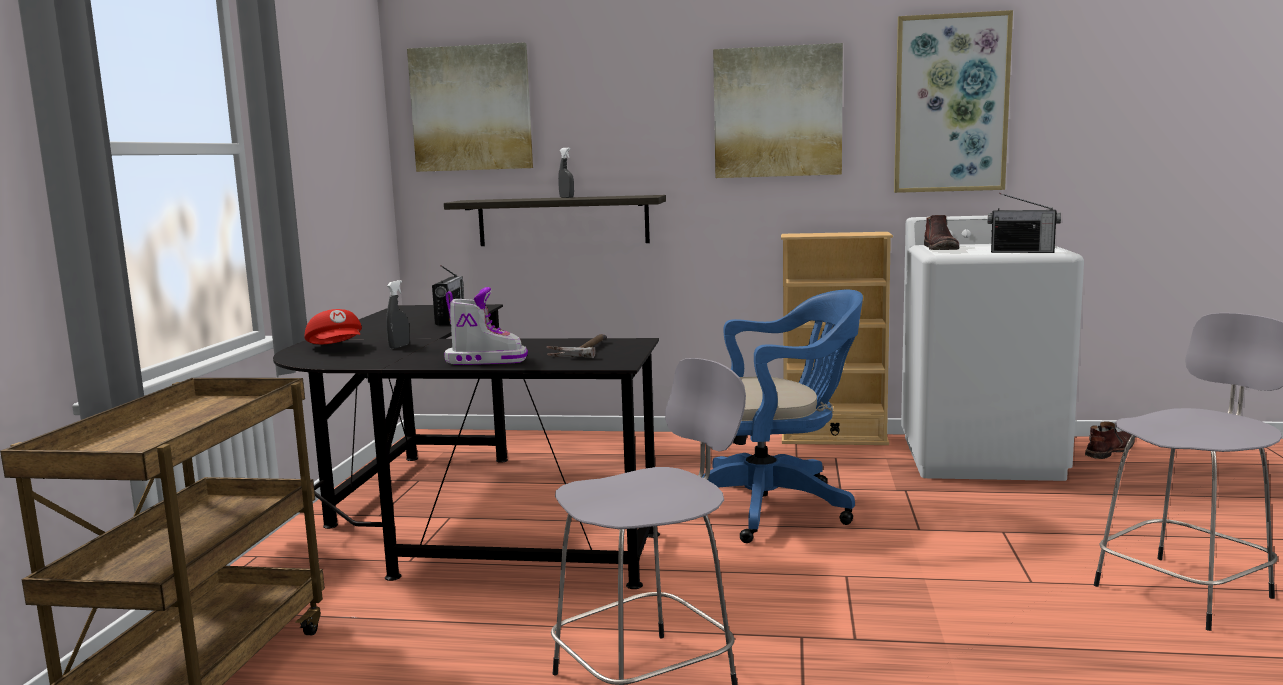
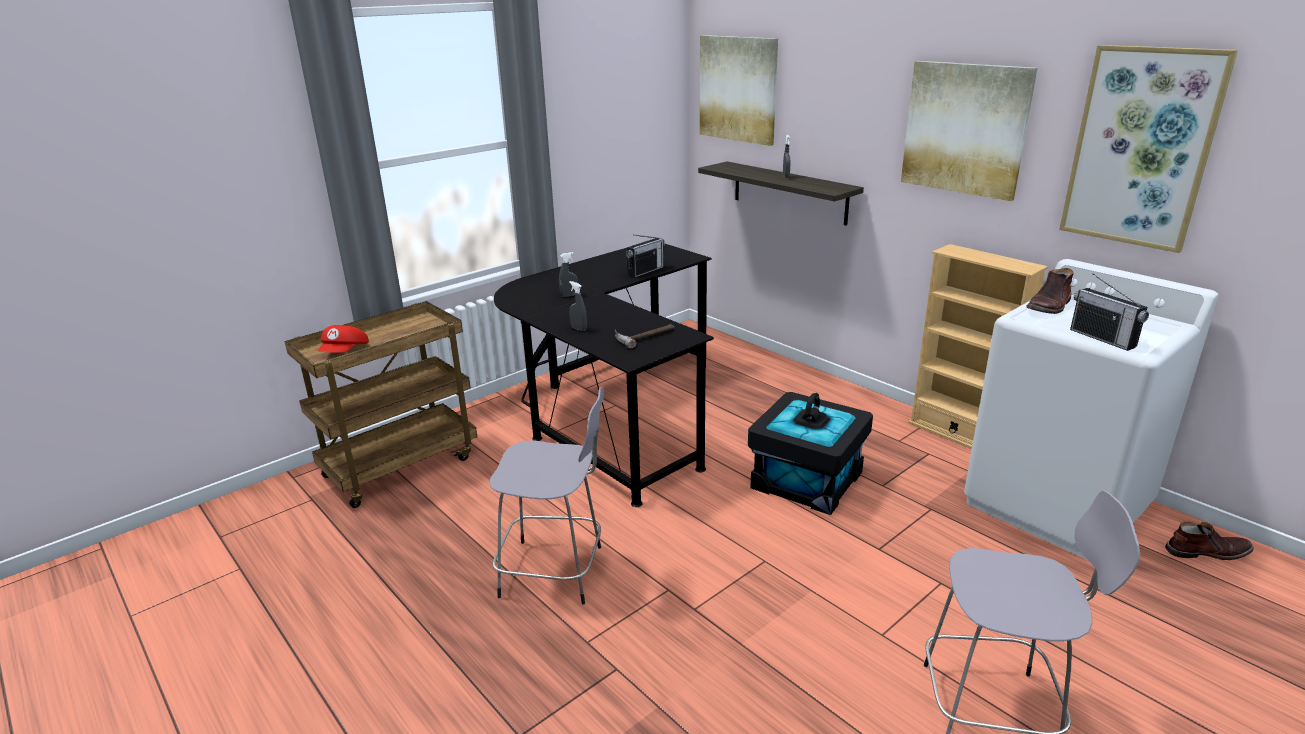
camera: 40 degrees right, 15 degrees up
(337, 348) = (541, 286): red cap -> red cap (345, 353)
(486, 360) = (578, 329): boot -> grey spray bottle
(772, 507) = (807, 480): blue office chair -> black storage box

